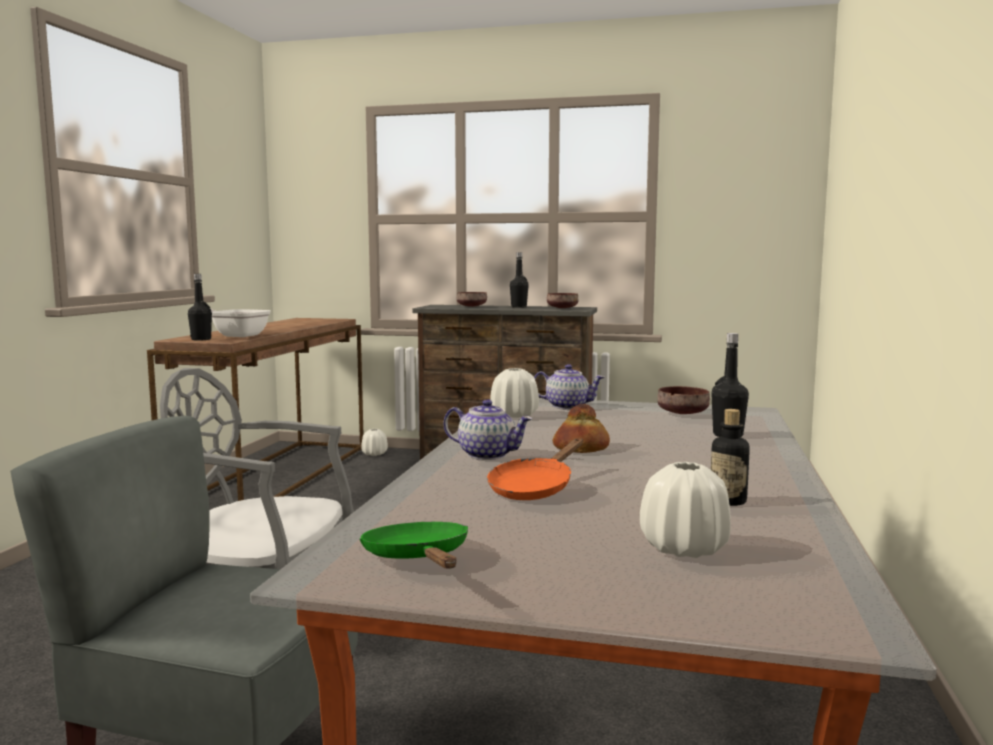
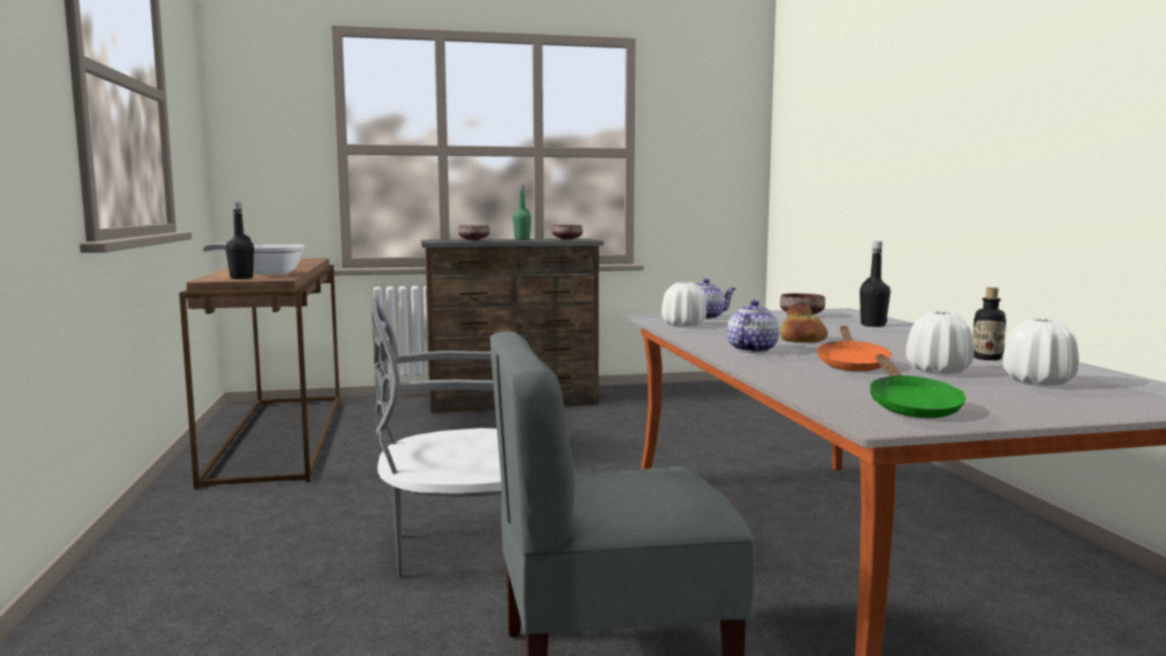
camera: 25 degrees left, 0 degrees up
(374, 454) = (359, 404): white vase -> white vase (938, 371)
(419, 559) = (910, 407): green frying pan -> green frying pan turned 135 degrees counterclockwise
(488, 455) = (751, 349): teapot -> teapot turned 60 degrees counterclockwise
(519, 307) = (522, 239): black bottle -> green bottle

